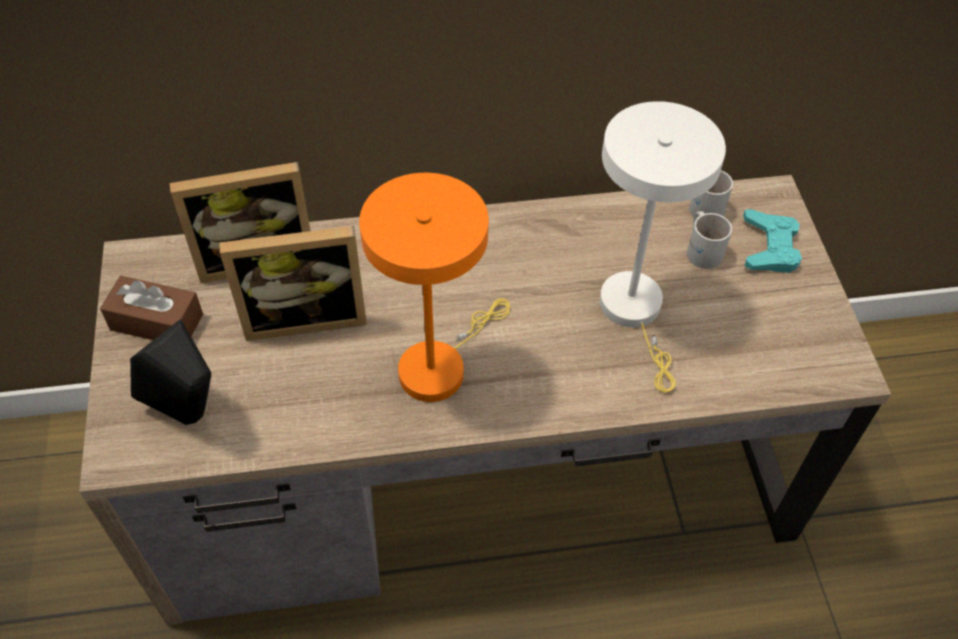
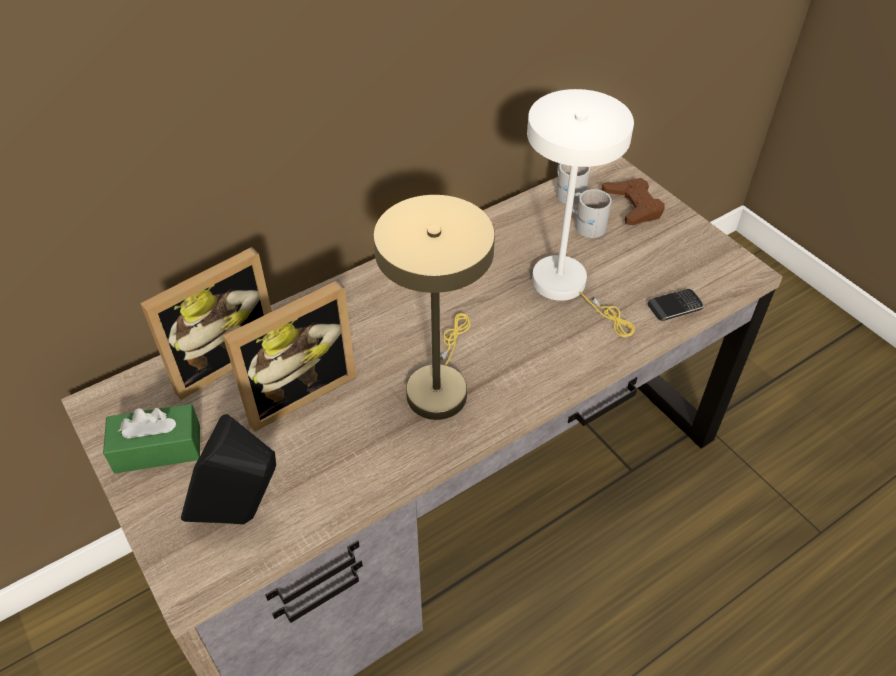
camera: 25 degrees left, 5 degrees down
(157, 322) = (158, 448): brown tissue box -> green tissue box
(439, 365) = (439, 385): orange table lamp -> beige table lamp
(739, 380) = (675, 307): none -> phone
(769, 247) = (633, 206): turquoise game controller -> brown game controller

